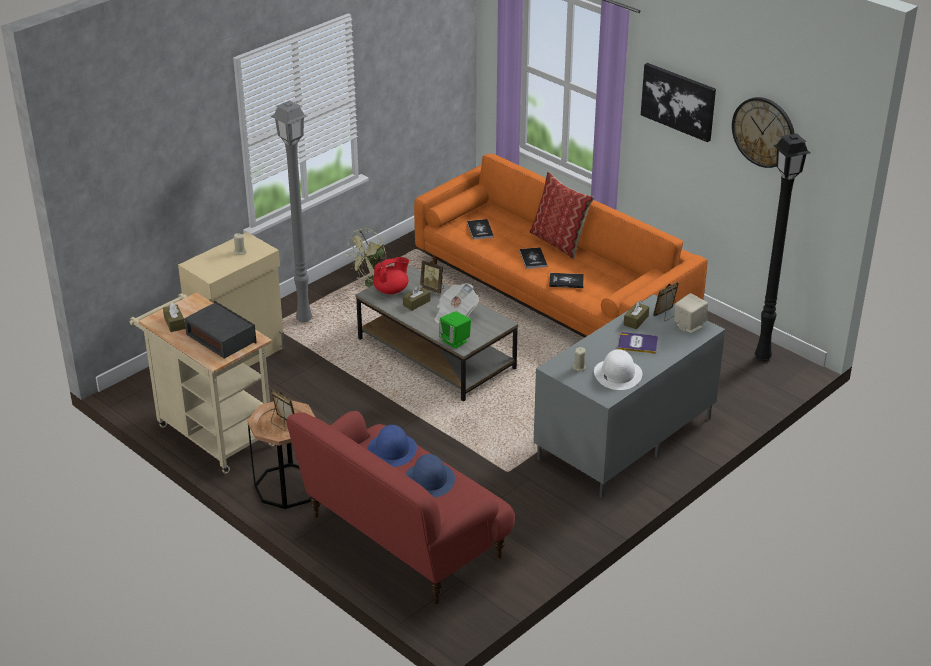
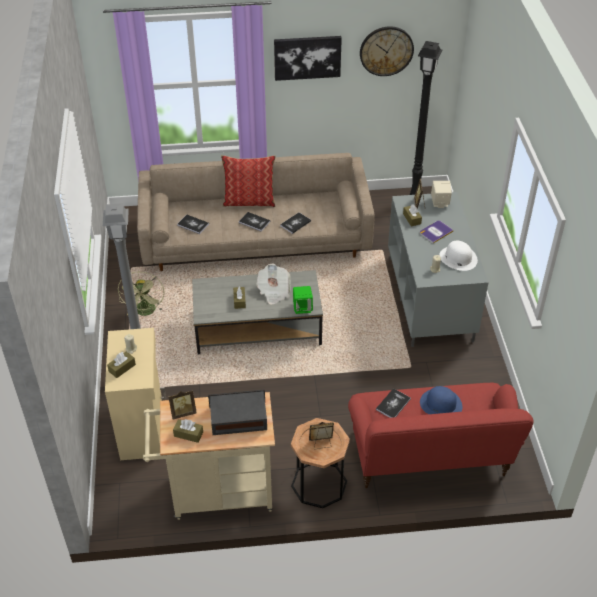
camera: 50 degrees left, 10 degrees up
(213, 259) = (122, 368): none -> brown tissue box
(391, 290) = (210, 303): red teapot -> none
(392, 450) = (393, 404): blue hat -> book
(433, 289) = (232, 284): picture frame -> picture frame (183, 413)
(553, 292) = (255, 238): orange sofa -> beige sofa

